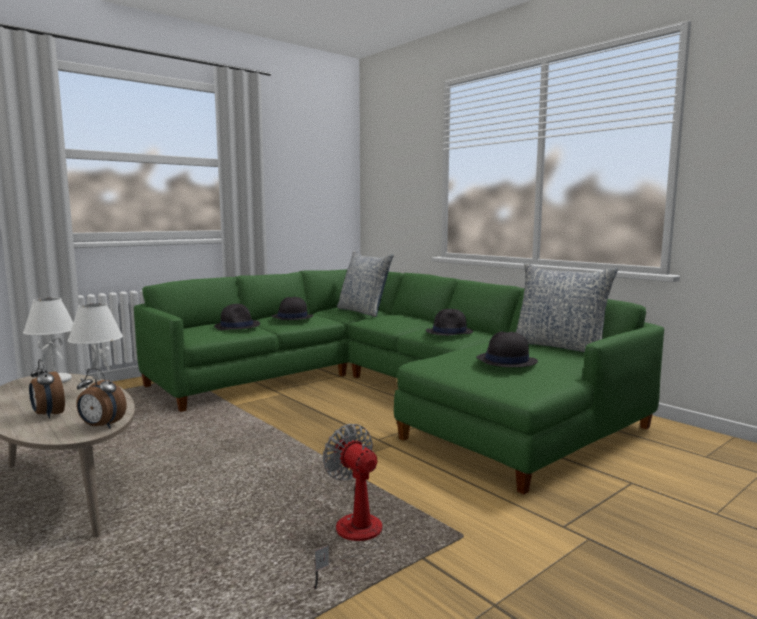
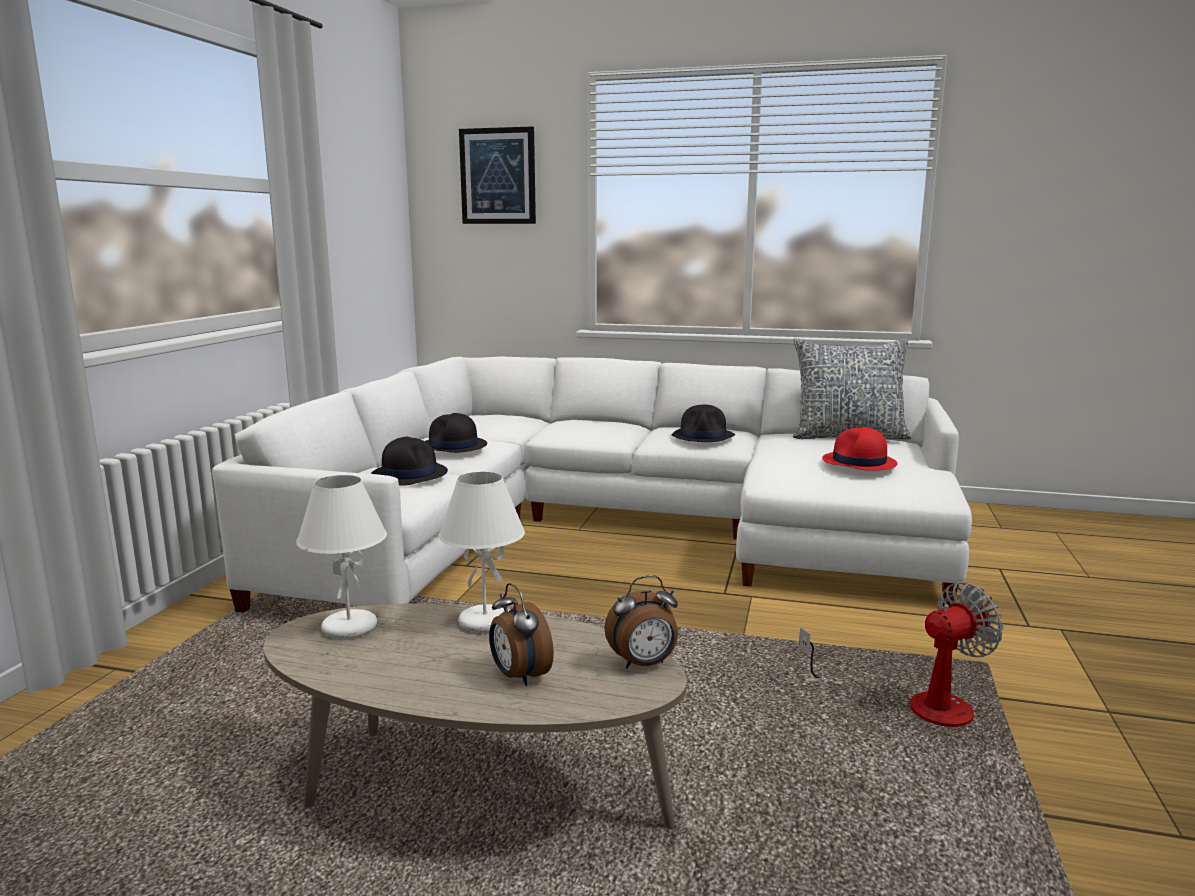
camera: 35 degrees left, 5 degrees up
(48, 415) = (519, 676): alarm clock -> alarm clock turned 45 degrees clockwise
(353, 539) = (916, 706): fan -> fan turned 135 degrees clockwise
(363, 312) = (517, 422): pillow -> none
(387, 391) = (614, 531): green sofa -> white sofa
(399, 155) = (498, 176): none -> picture
(506, 361) = (859, 463): black hat -> red hat

